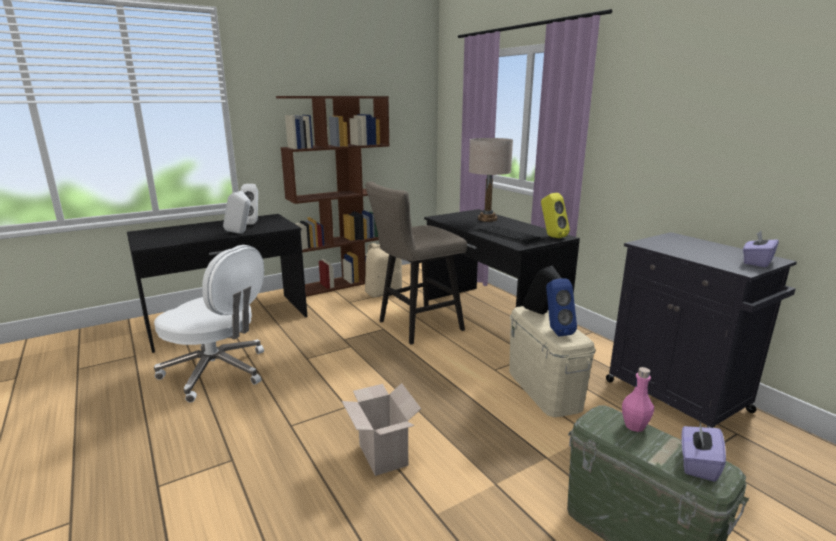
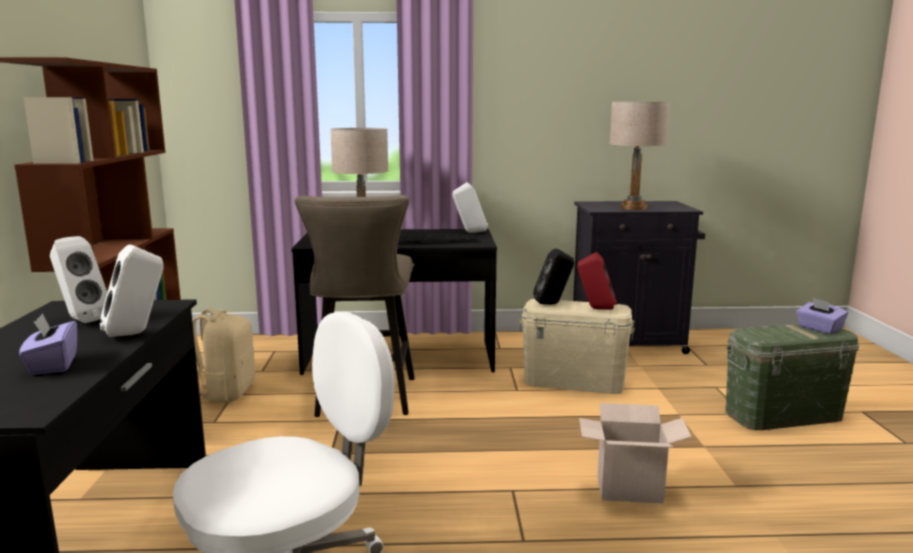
camera: 60 degrees left, 5 degrees down
(551, 236) = (470, 232): yellow speaker -> white speaker
(556, 331) = (595, 309): blue speaker -> red speaker
(634, 426) = (768, 329): pink bottle -> none
(687, 252) = (633, 208): none -> beige table lamp
(756, 262) = (672, 205): purple tissue box -> purple tissue box (53, 365)

